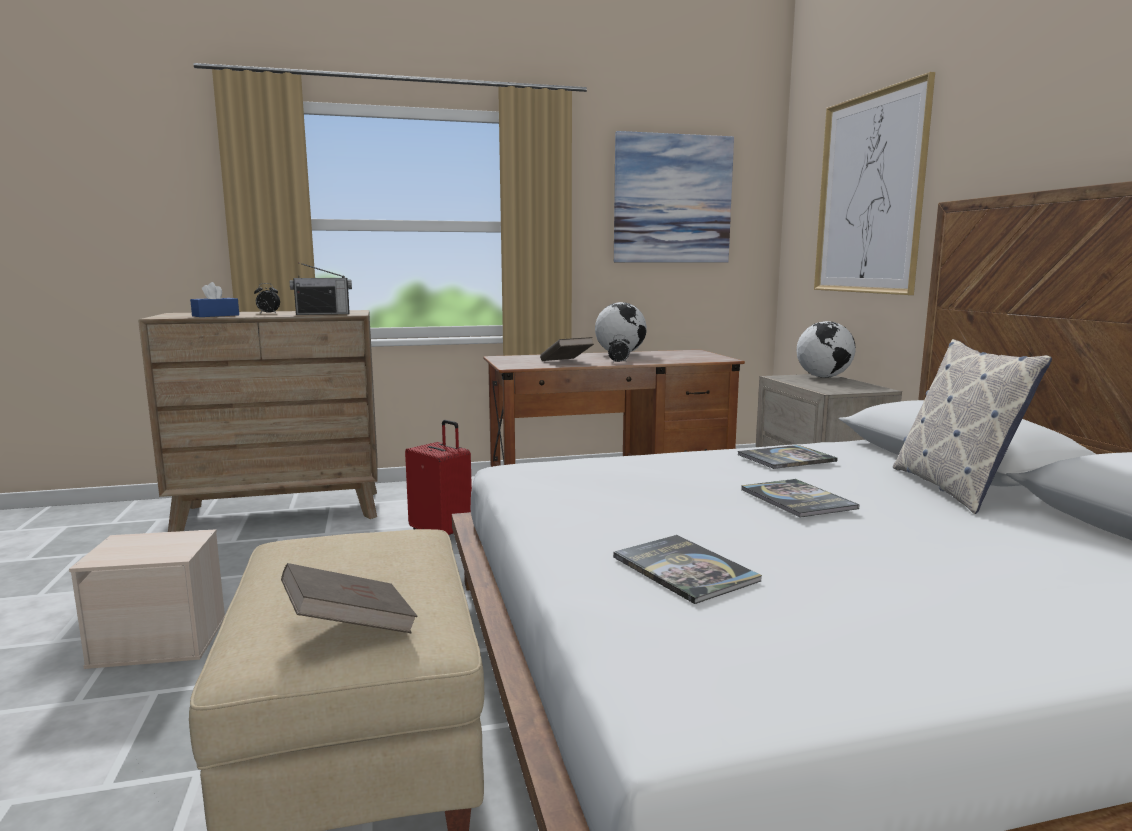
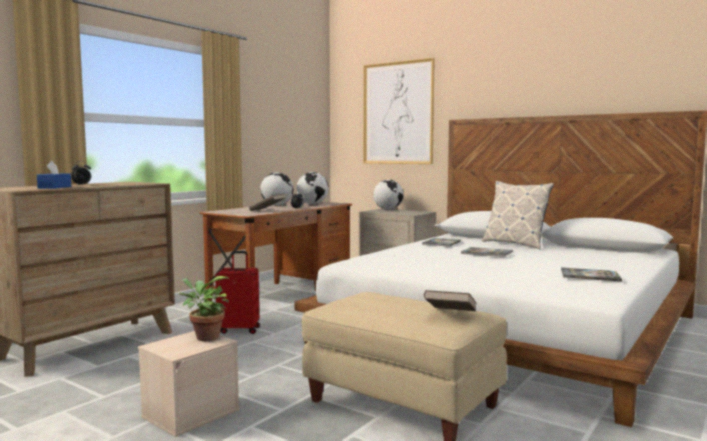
camera: 40 degrees left, 5 degrees down
(179, 544) = (204, 337): none -> potted plant
(323, 314) = (131, 184): radio -> none
(672, 199) = (283, 109): picture -> none
(677, 356) = (312, 204): none -> globe
(684, 569) = (512, 275): book -> book (589, 275)

